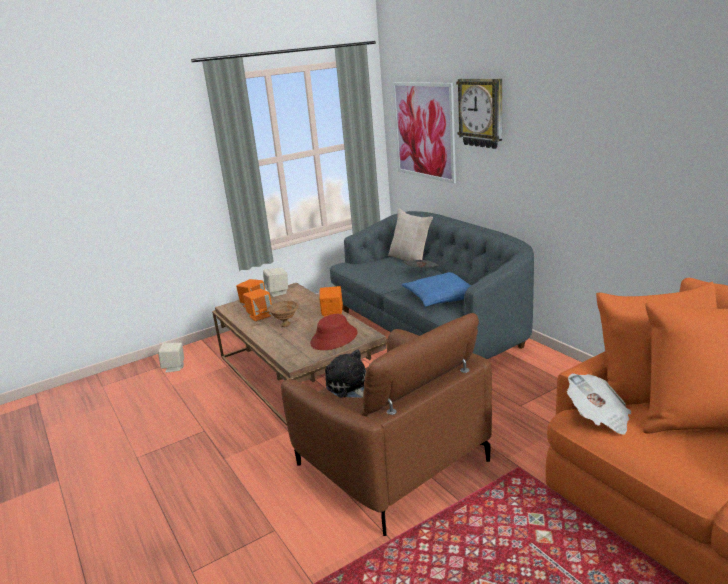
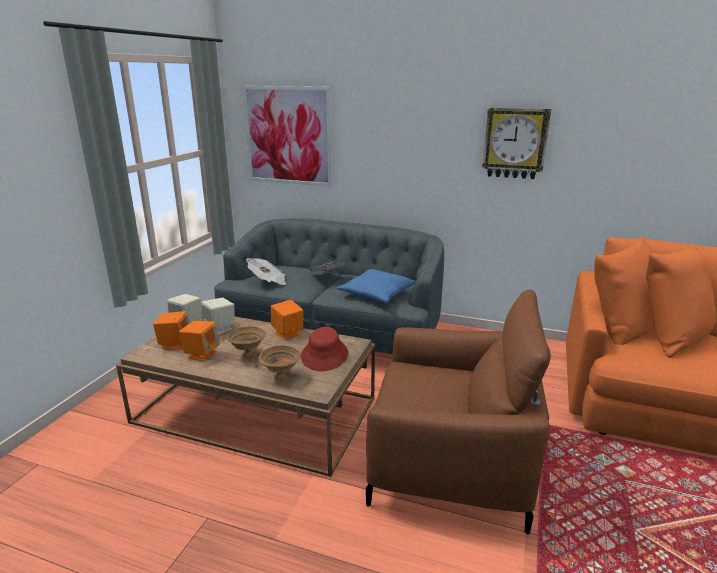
camera: 40 degrees left, 0 degrees up
(174, 367) = (67, 457): beige speaker -> beige speaker (220, 328)
(285, 345) = (281, 377): none -> brown bowl
(350, 387) = (407, 397): plush toy -> none
(410, 259) = (295, 266): beige pillow -> none
(481, 113) = (368, 115): wall clock -> wall clock (515, 143)
(598, 417) = (631, 356): newspaper -> newspaper (268, 281)

